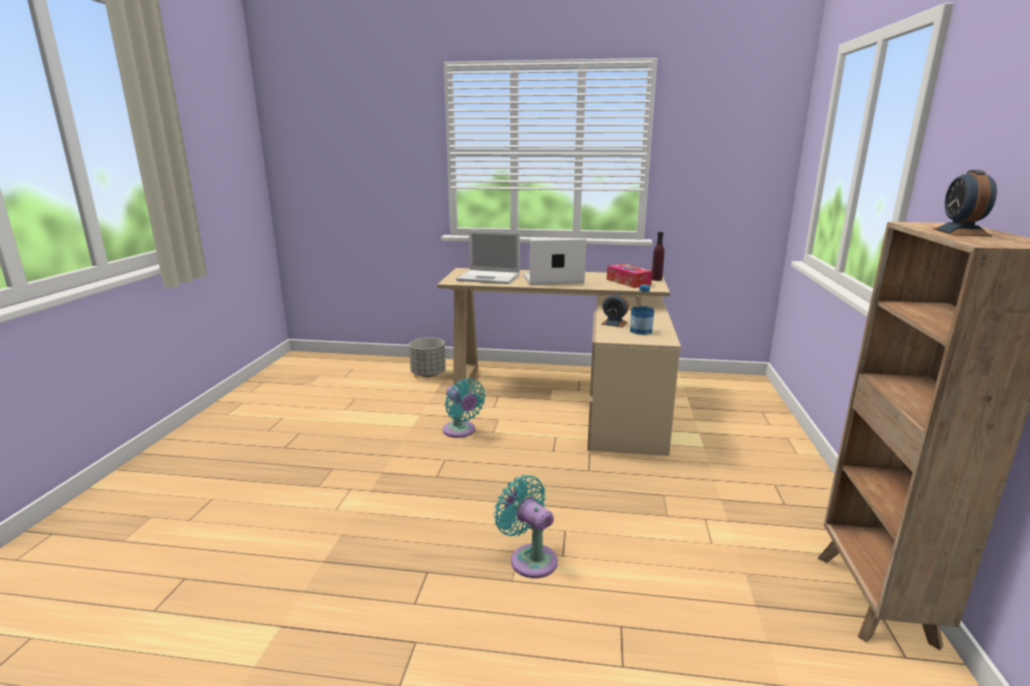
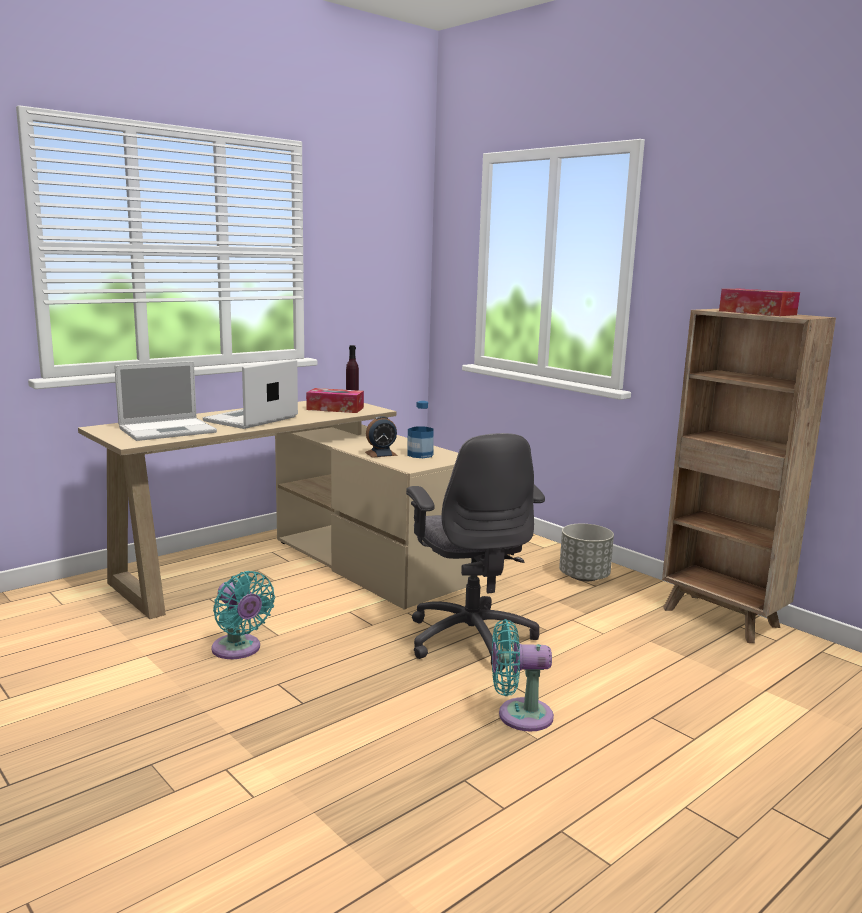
camera: 50 degrees left, 5 degrees down
(428, 374) = (57, 608): grey planter -> grey planter (584, 577)
(461, 431) = (238, 650): turquoise fan -> turquoise fan turned 45 degrees clockwise
(598, 491) = (470, 638): none -> grey office chair
(961, 232) = (757, 313): alarm clock -> tissue box

